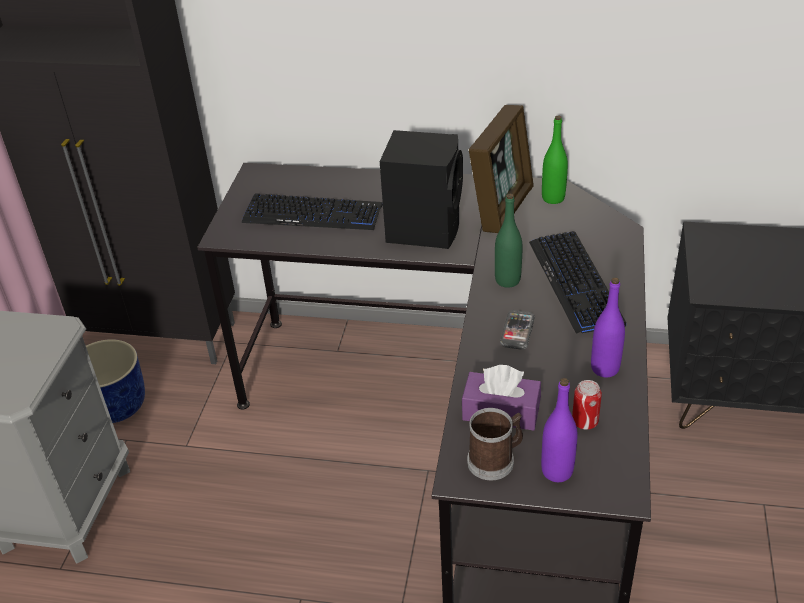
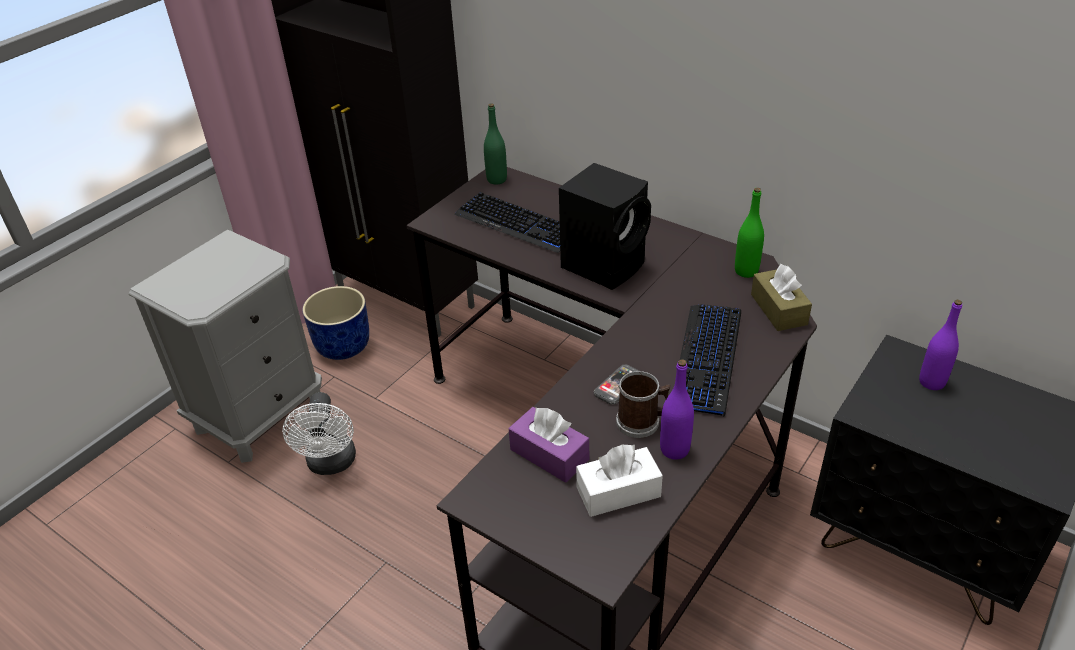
camera: 25 degrees right, 0 degrees up
(181, 527) = (331, 464): none -> white fan
(495, 460) = (512, 496): mug -> mug (642, 422)
(502, 207) = (690, 266): picture frame -> none
(507, 280) = (644, 336): green bottle -> green bottle (496, 179)
(557, 471) = (558, 528): purple bottle -> purple bottle (932, 382)
(585, 421) = (618, 492): can -> white tissue box
(603, 223) = (778, 309): none -> brown tissue box

